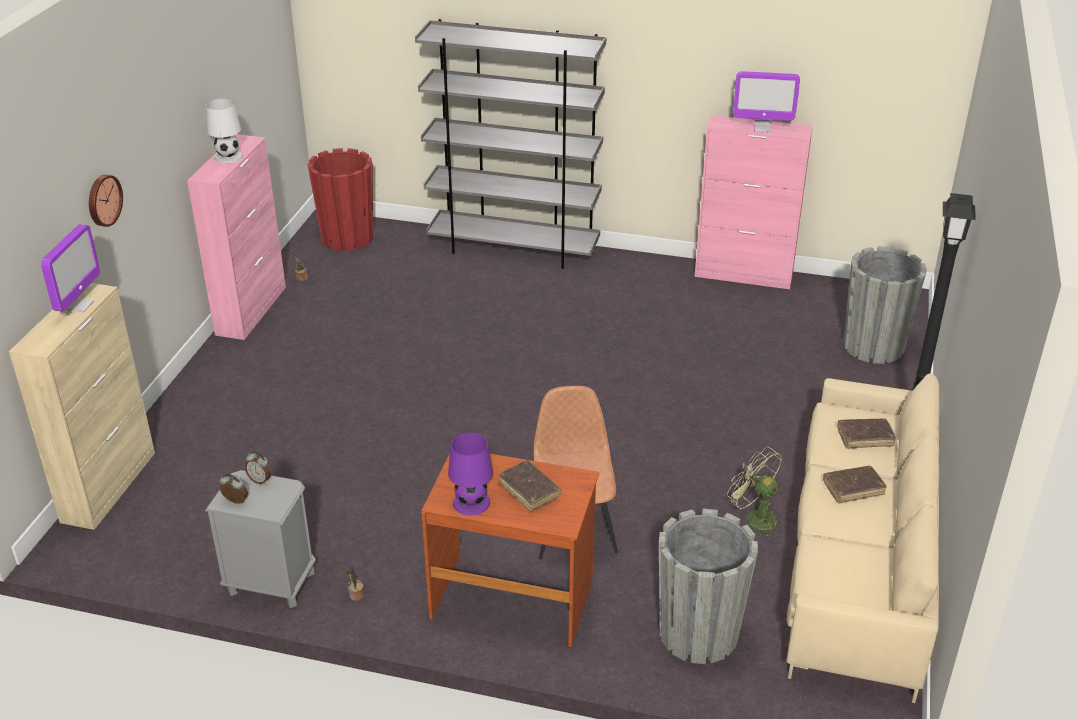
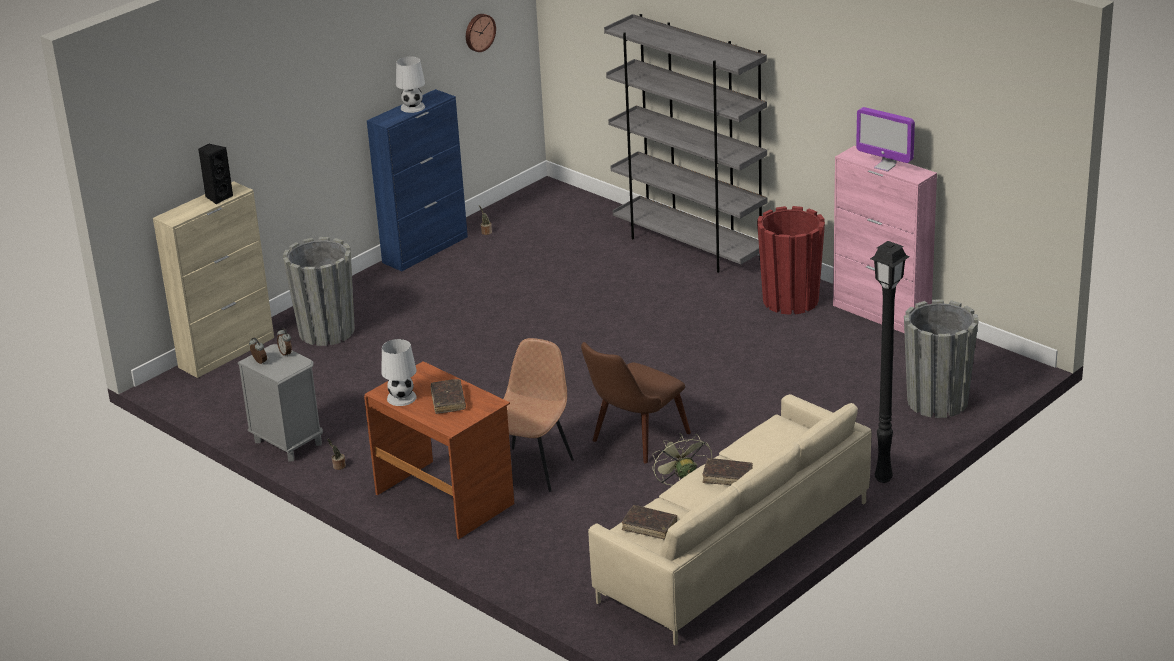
camera: 30 degrees right, 5 degrees down
(79, 305) = (218, 197): monitor -> black speaker
(103, 200) = (269, 121): wall clock -> wall clock (479, 32)
(252, 310) = (425, 249): pink cabinet -> blue cabinet
(347, 238) = (552, 206): red planter -> red planter (790, 300)
(471, 502) = (402, 398): purple table lamp -> white table lamp
(647, 468) = (633, 442): none -> brown chair
(698, 634) = (558, 558): grey planter -> grey planter (326, 331)
(865, 437) = (778, 445): brown book -> brown book (649, 527)

